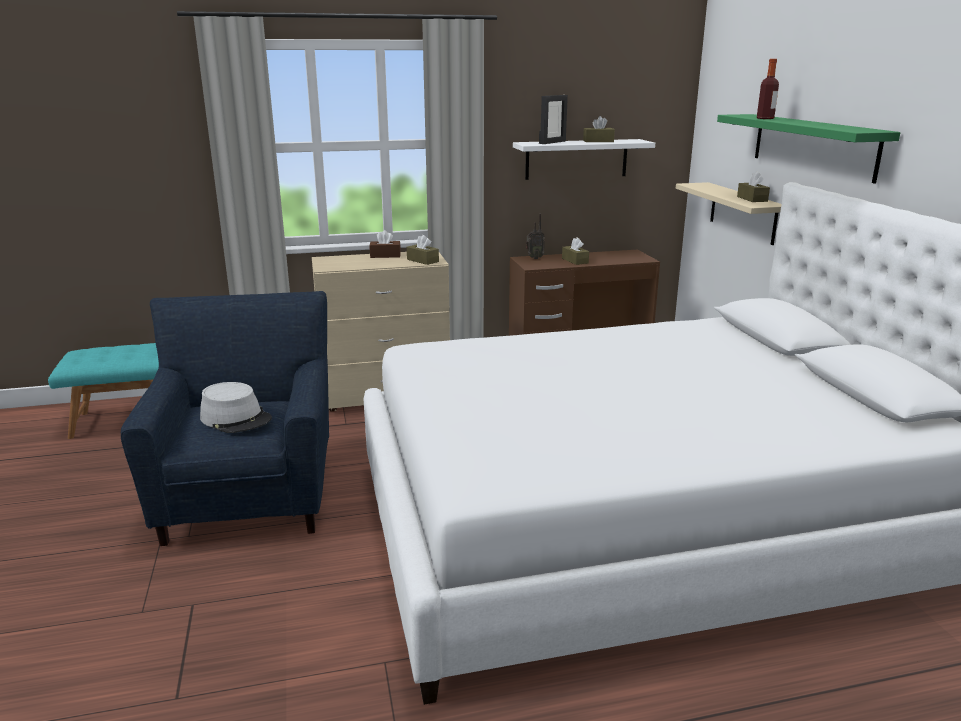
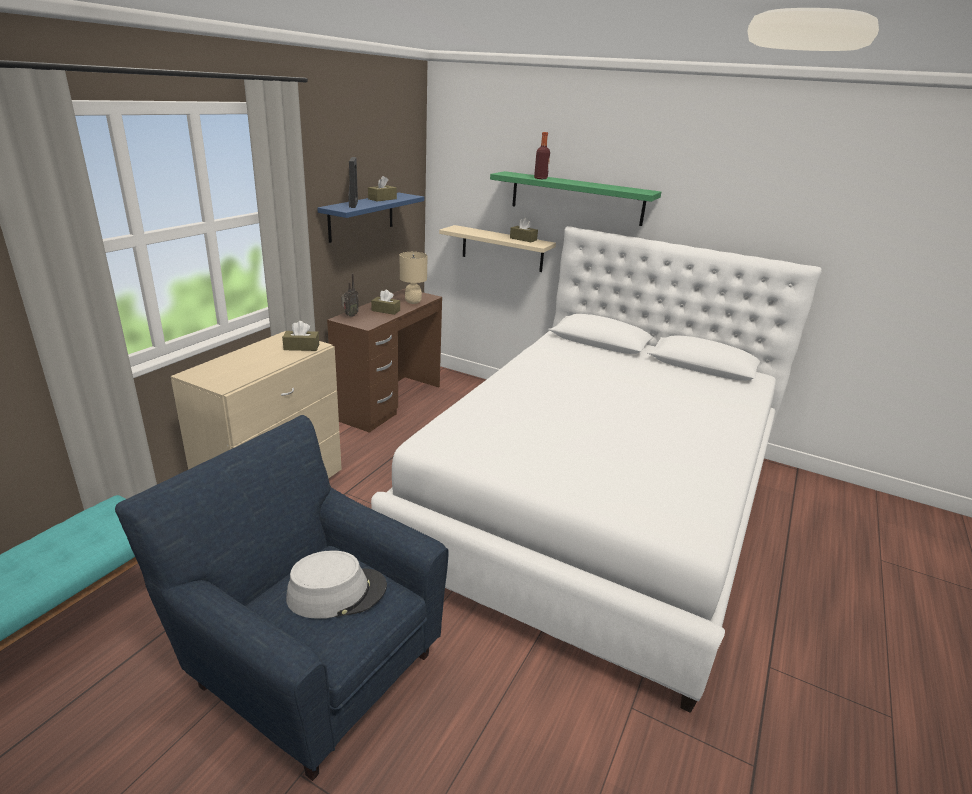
camera: 50 degrees left, 5 degrees up
(385, 255) = (251, 351): brown tissue box -> none
(576, 159) = (361, 216): white shelf -> blue shelf
(618, 260) = (413, 302): none -> beige table lamp

